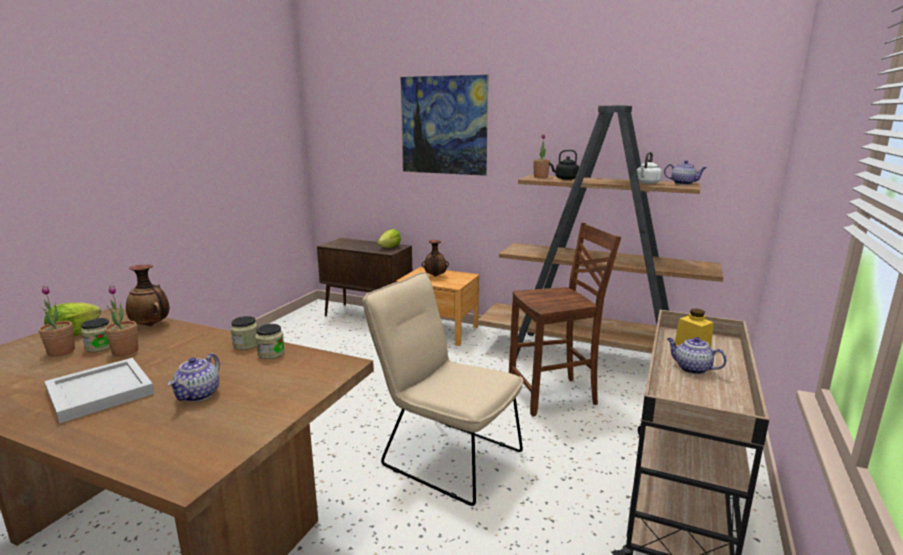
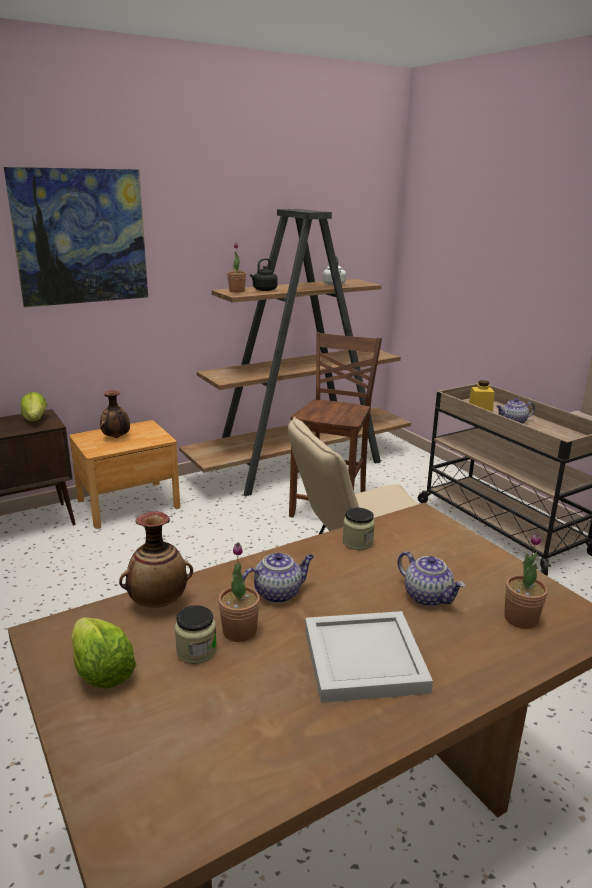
camera: 55 degrees left, 5 degrees up
(61, 351) = (172, 687): potted plant -> potted plant (521, 619)
(246, 345) = (316, 551): jar -> none
(683, 183) = (353, 281): teapot -> teapot (278, 593)

